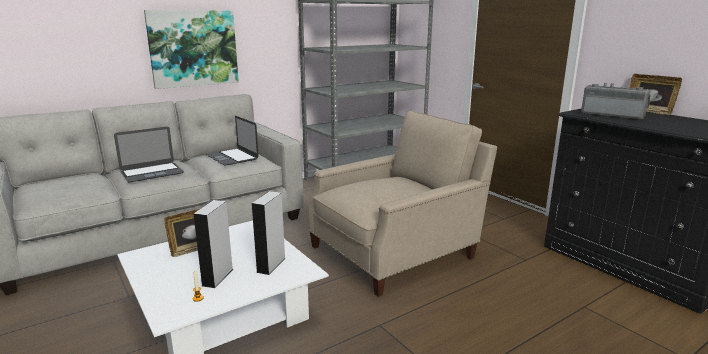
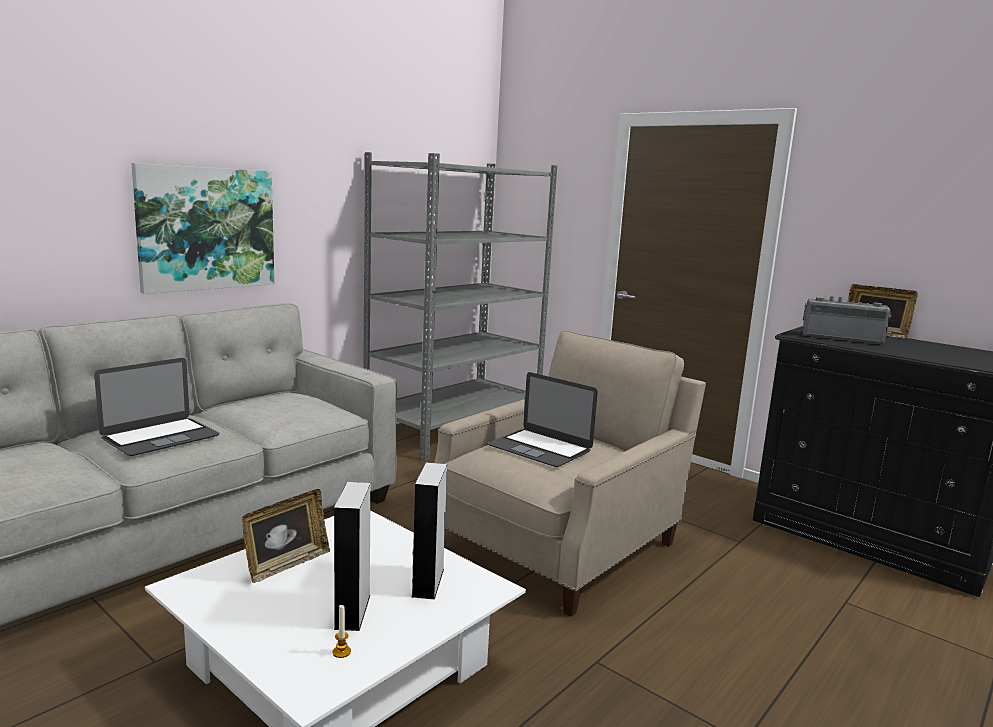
camera: 15 degrees left, 5 degrees down
(232, 157) = (283, 406): laptop -> laptop (540, 448)

